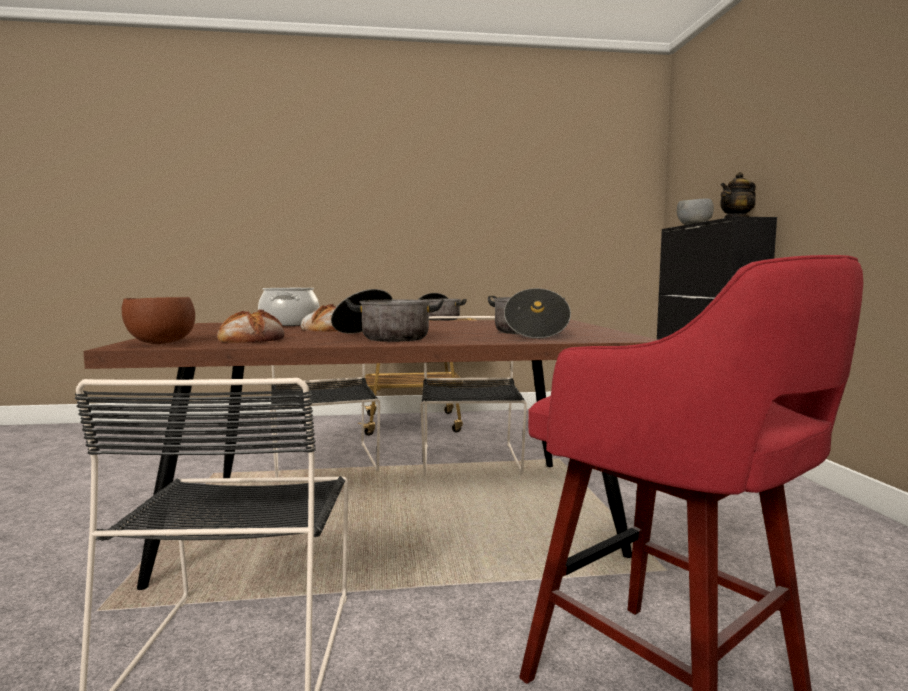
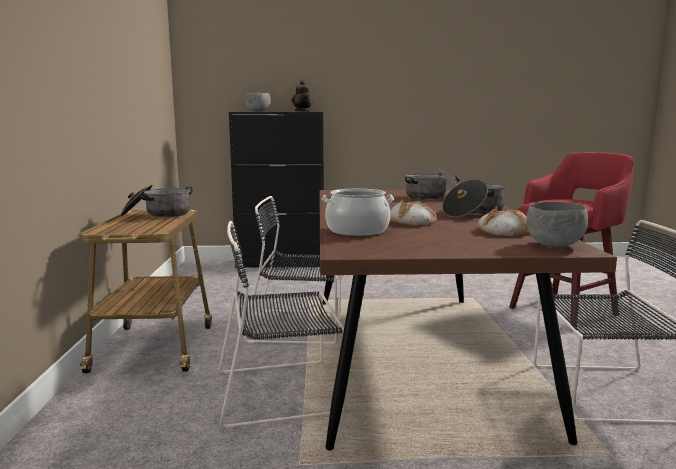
camera: 85 degrees left, 5 degrees up
(159, 343) = (555, 245): brown bowl -> grey bowl

